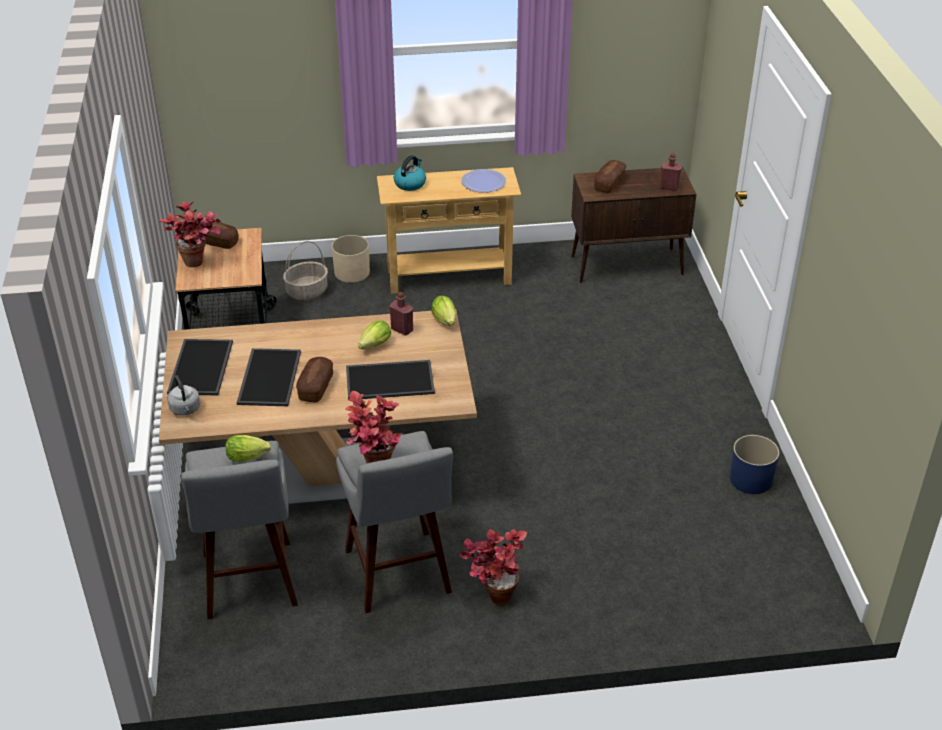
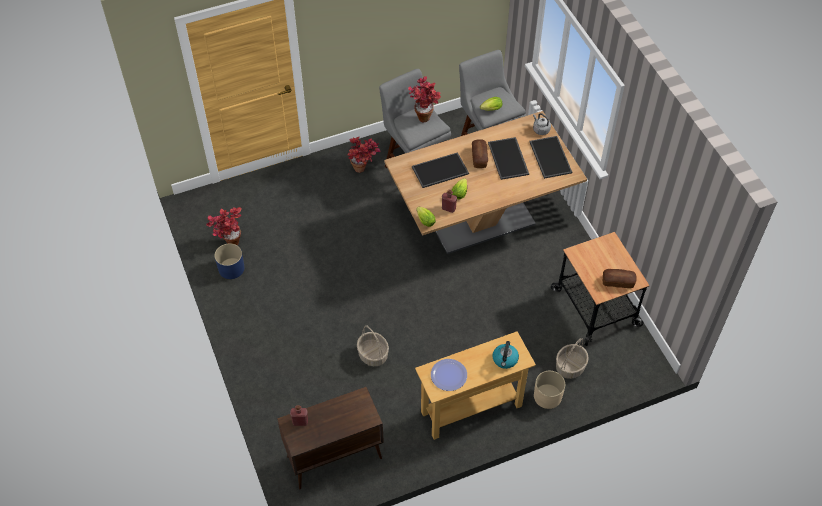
camera: 165 degrees right, 15 degrees up
(199, 265) = (614, 257): potted plant -> potted plant (229, 241)
(554, 343) = (372, 355): none -> basket
(609, 183) = (350, 415): bread -> none

